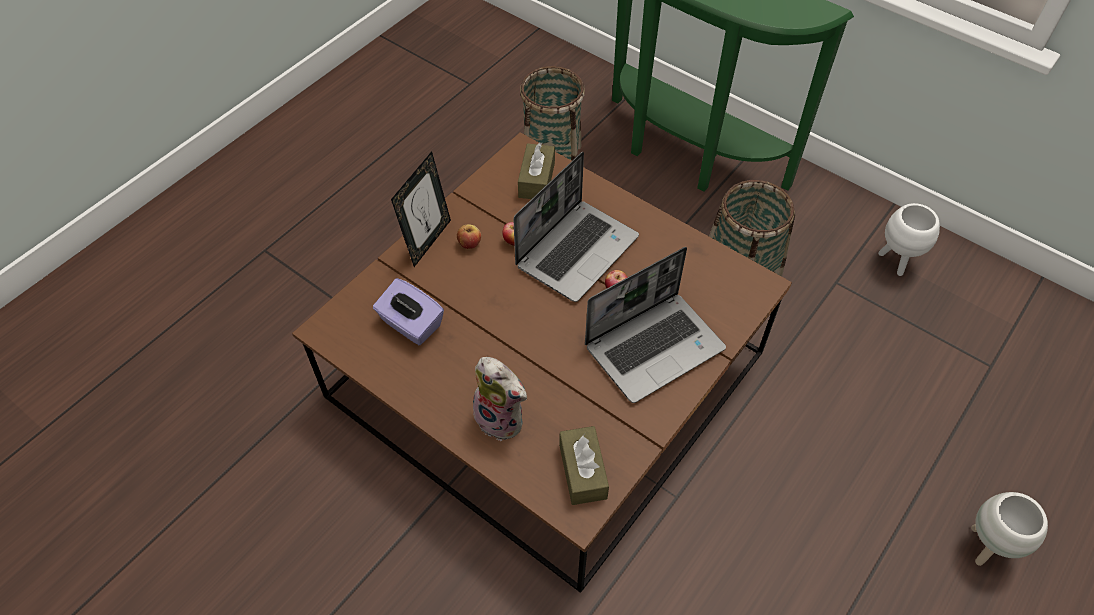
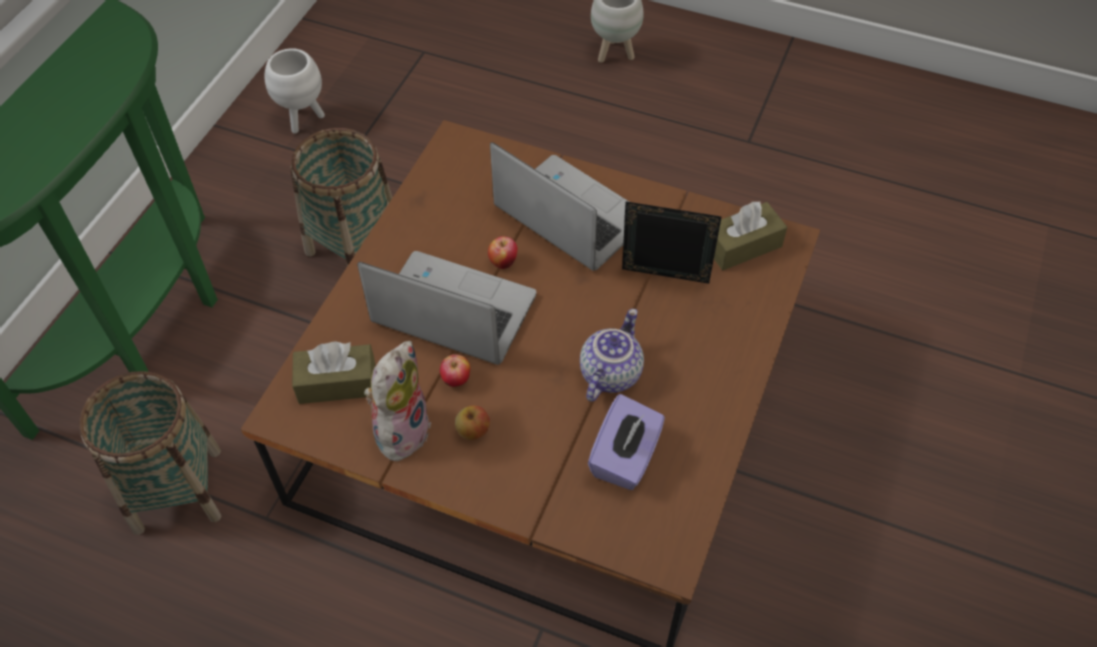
camera: 105 degrees left, 0 degrees up
(427, 241) = (482, 483): picture frame -> picture frame (664, 282)
(486, 333) = (609, 373): none -> teapot
(502, 418) = (714, 327): plush toy -> plush toy (400, 429)

